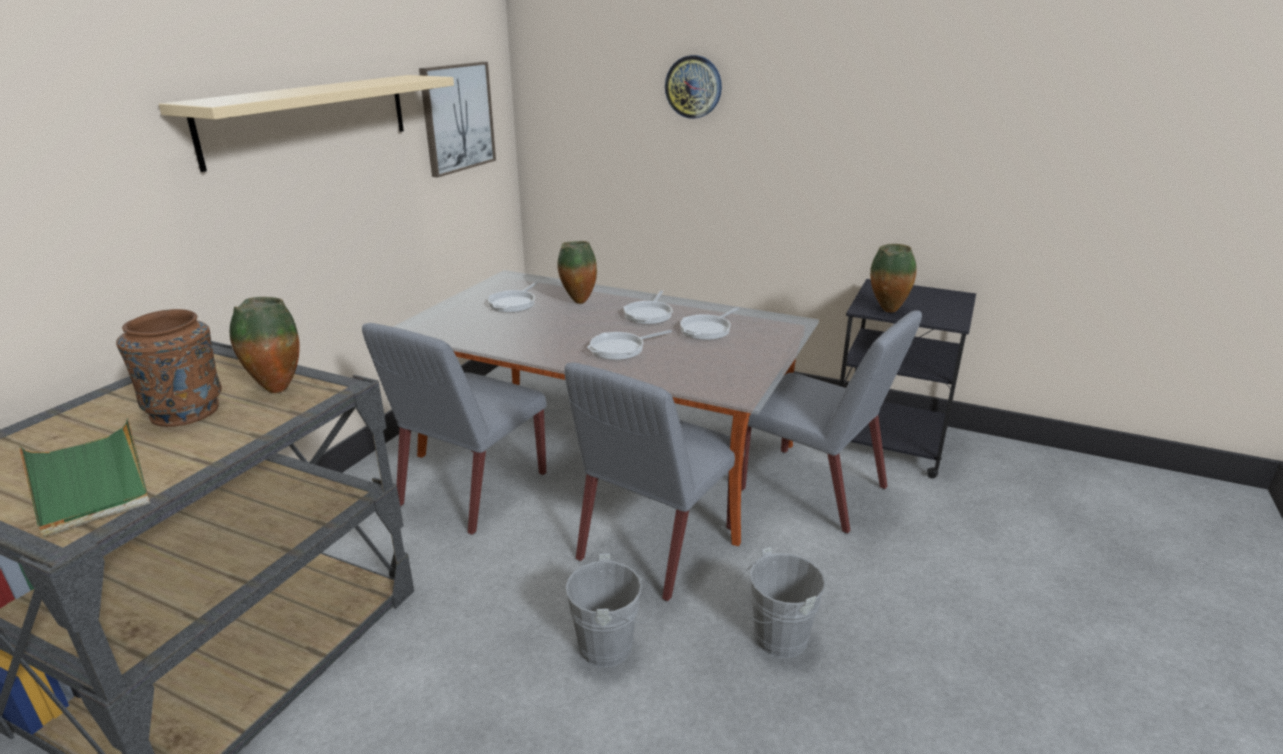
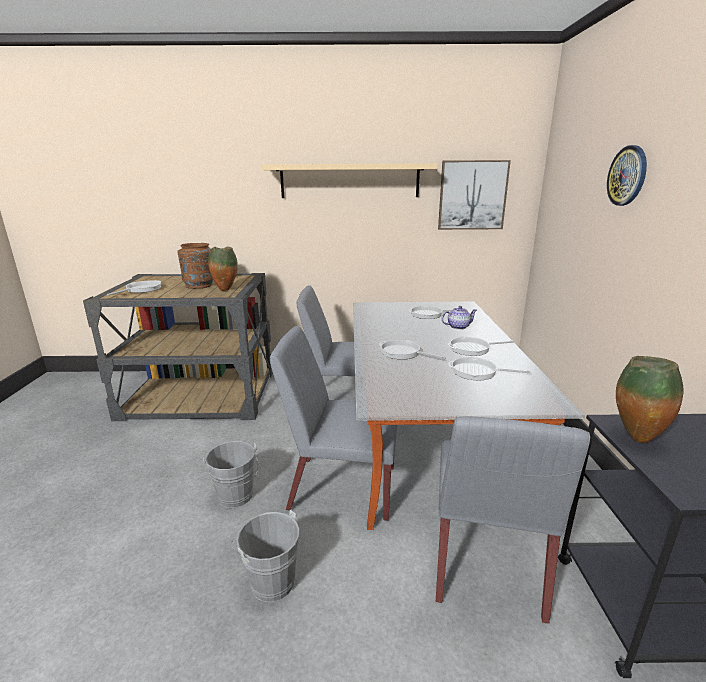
camera: 65 degrees right, 5 degrees down
(89, 481) = (141, 289): green tray -> frying pan
(578, 302) = (458, 327): vase -> teapot

